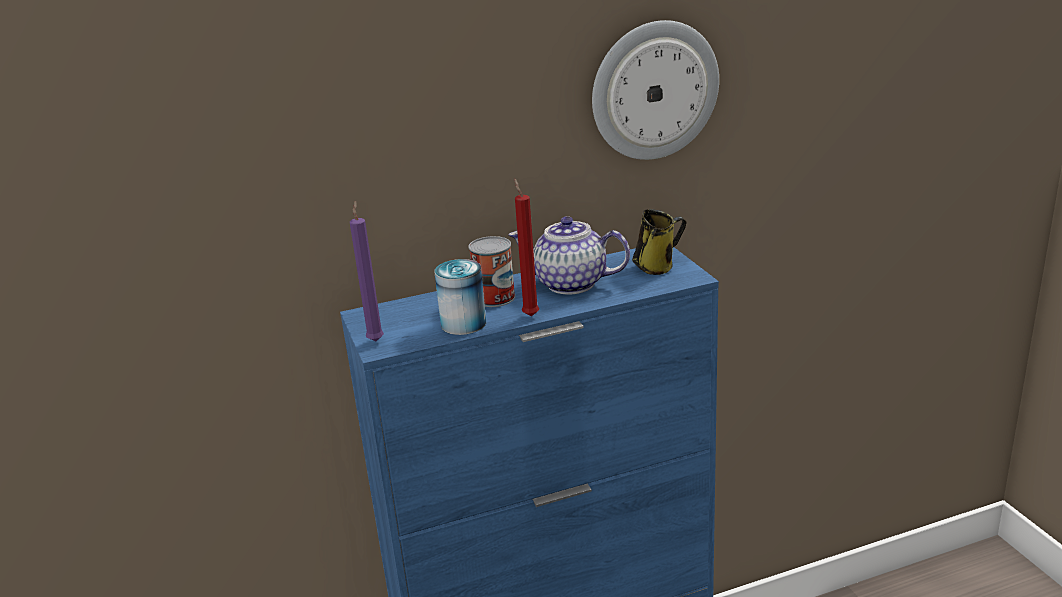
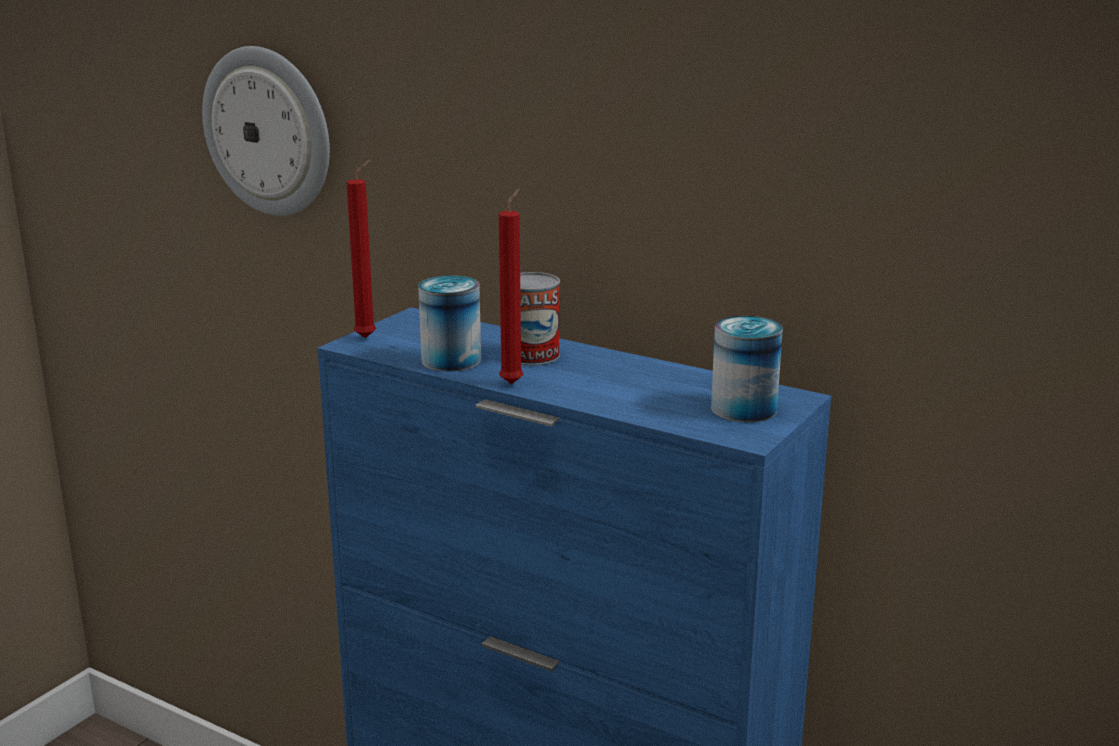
camera: 50 degrees right, 5 degrees down
(376, 340) = (368, 337): purple candle -> red candle
(569, 284) = (620, 379): teapot -> none
(654, 90) = (852, 149): wall clock -> wall clock (269, 131)
(656, 266) = (743, 409): mug -> can

